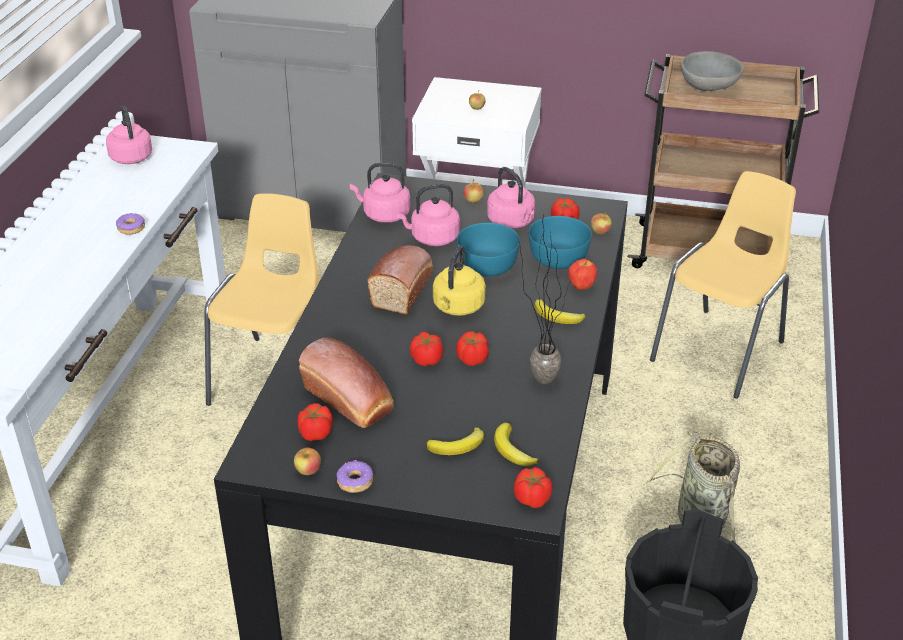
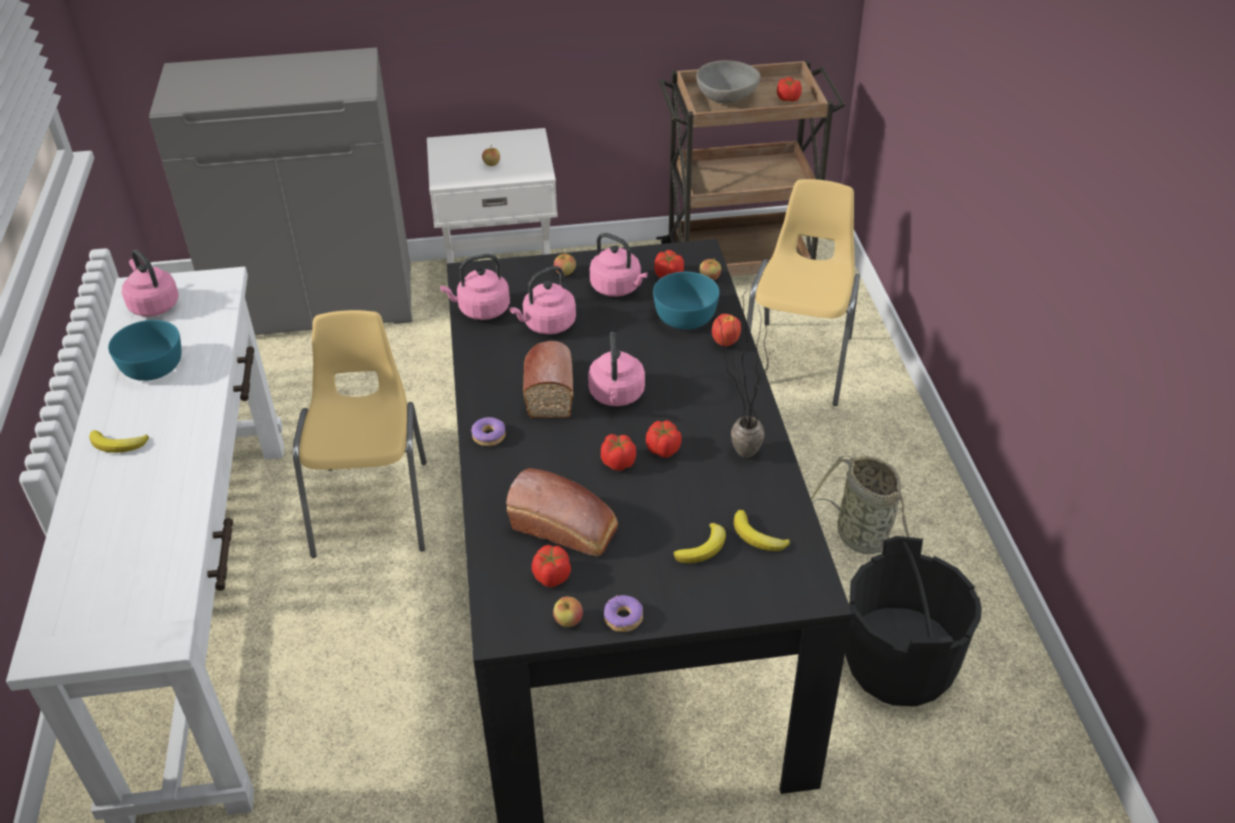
camera: 20 degrees left, 5 degrees up
(131, 228) = (205, 392): donut -> donut (489, 436)
(457, 307) = (616, 396): yellow kettle -> pink kettle
(487, 266) = (620, 342): turquoise bowl -> turquoise bowl (152, 367)
(532, 498) = (805, 583): tomato -> tomato (788, 99)
(557, 317) = (720, 381): banana -> banana (118, 445)

